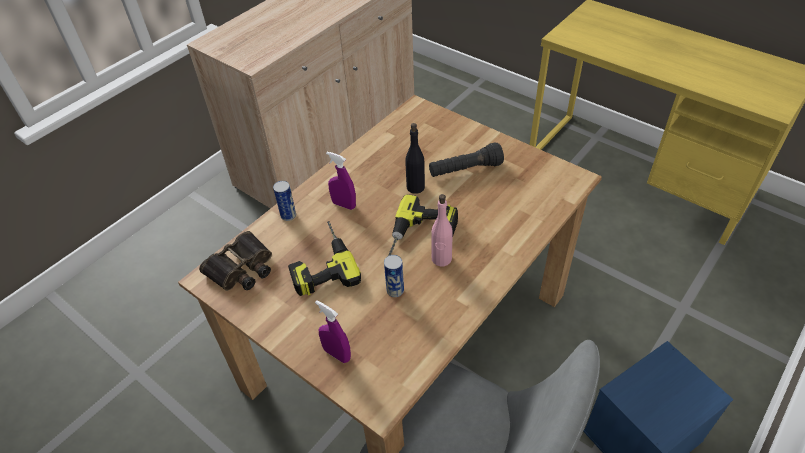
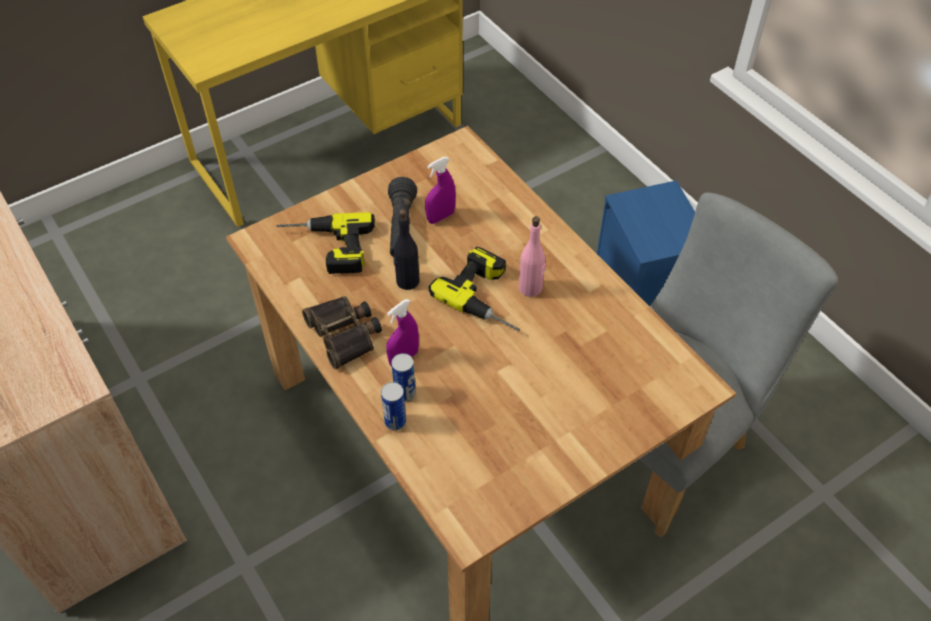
camera: 75 degrees left, 5 degrees up
(242, 269) = (469, 488): binoculars -> binoculars (345, 334)
(320, 262) = (492, 402): power drill -> power drill (325, 248)
(337, 354) = (629, 411): purple spray bottle -> purple spray bottle (440, 217)
(395, 290) = (560, 339): can -> can (405, 393)

